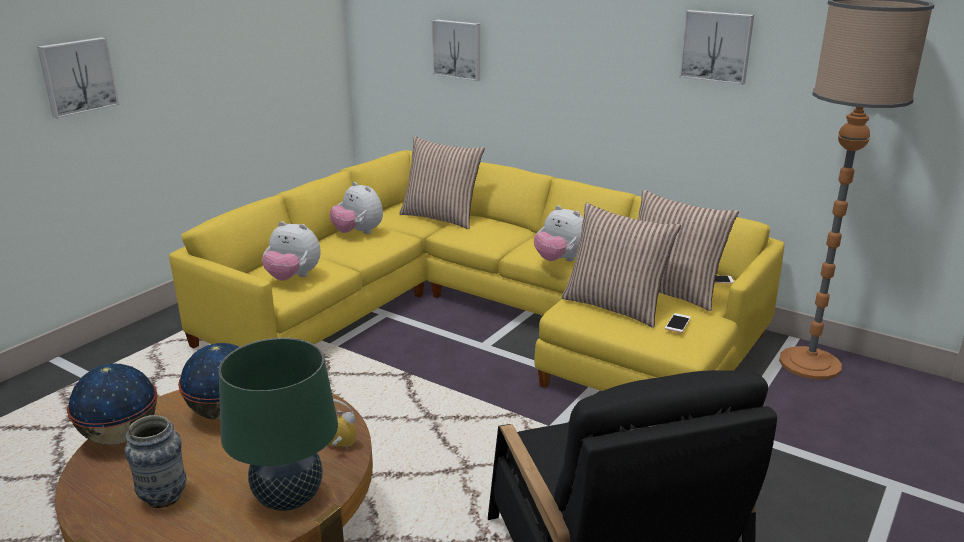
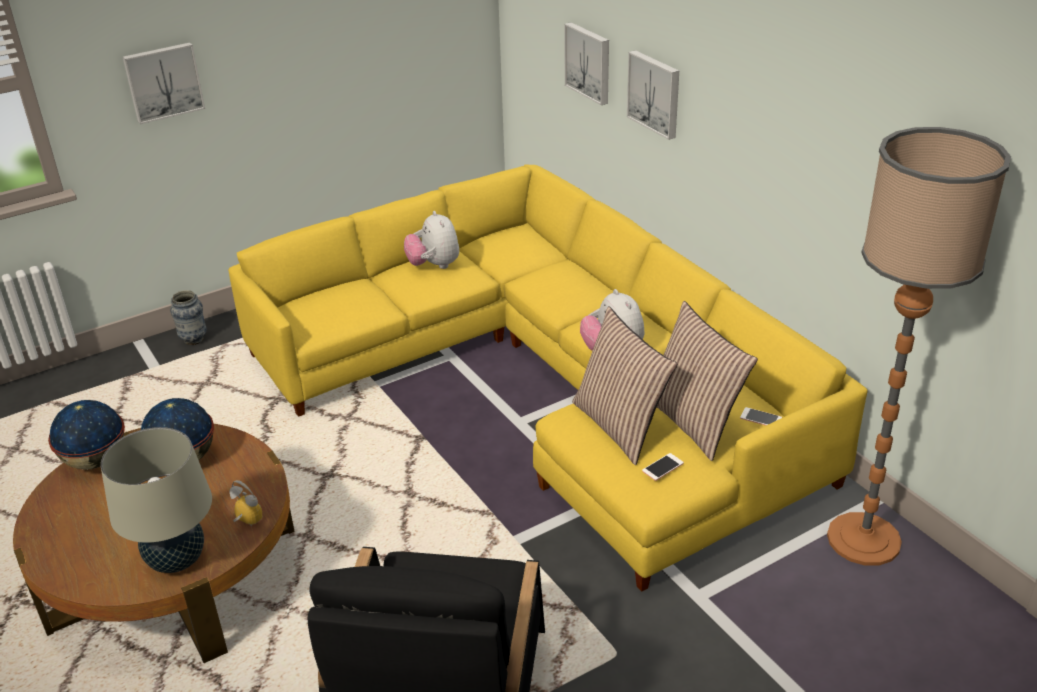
camera: 25 degrees right, 10 degrees up
(163, 498) = (91, 531): vase -> vase (193, 340)
(288, 498) = (176, 560): green table lamp -> beige table lamp
(293, 277) = (334, 314): plush toy -> none
(441, 217) = (535, 259): pillow -> none
(716, 46) = (820, 138): picture -> picture (655, 93)

